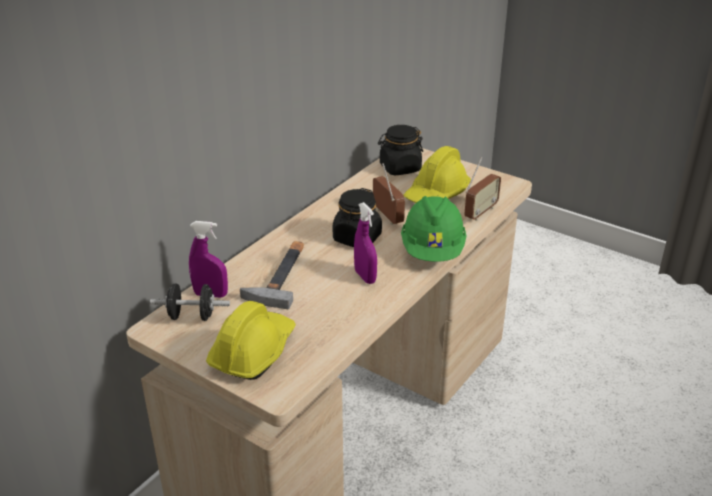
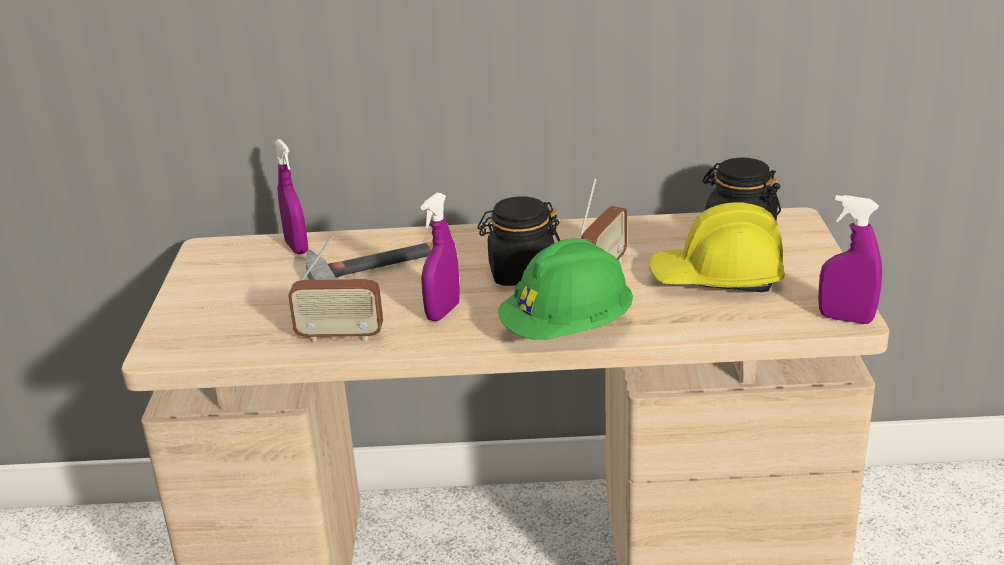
camera: 55 degrees right, 5 degrees down
(192, 316) = (247, 255): black dumbbell -> none
(253, 352) = (218, 311): yellow hard hat -> none
(480, 212) = (723, 326): radio -> radio (340, 336)
(510, 184) = (845, 318): none -> purple spray bottle

